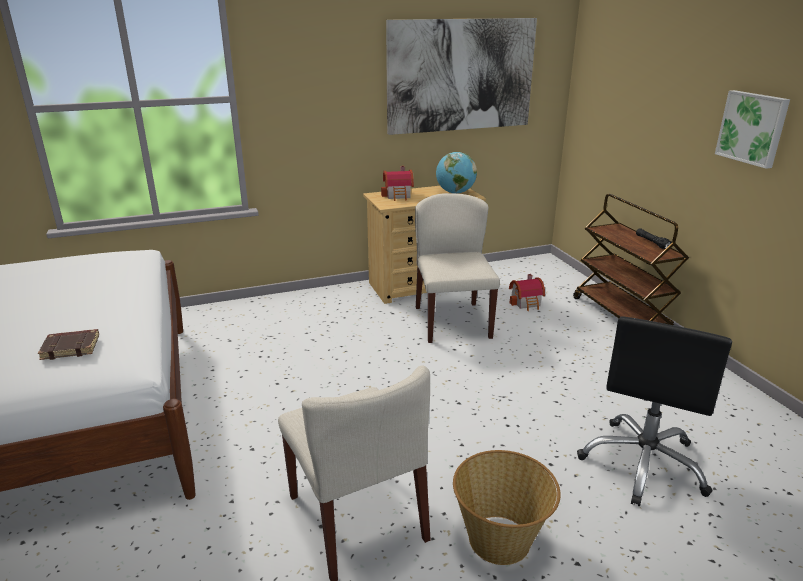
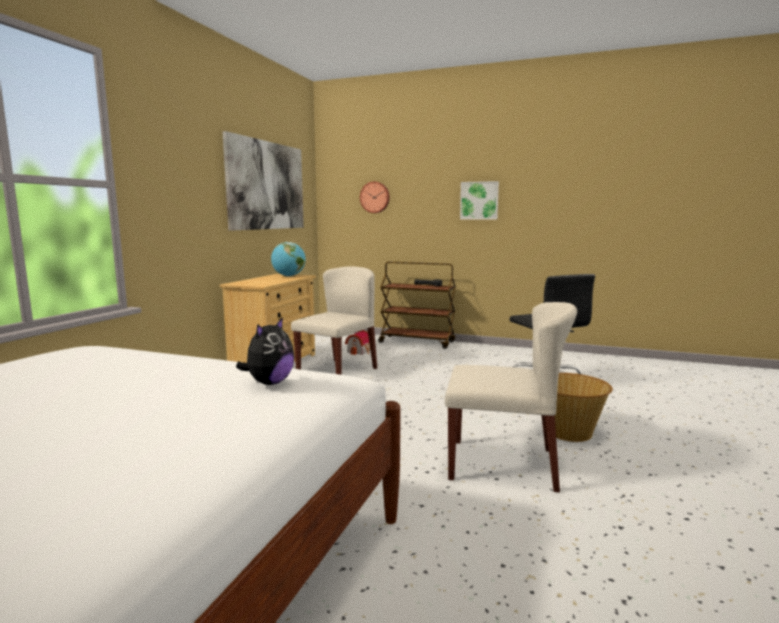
camera: 50 degrees left, 15 degrees down
(71, 347) = (269, 383): brown book -> plush toy
(399, 195) = (253, 281): toy house -> none
(452, 322) = (337, 371): beige chair -> beige chair turned 90 degrees clockwise
(625, 93) = (375, 197): none -> wall clock

